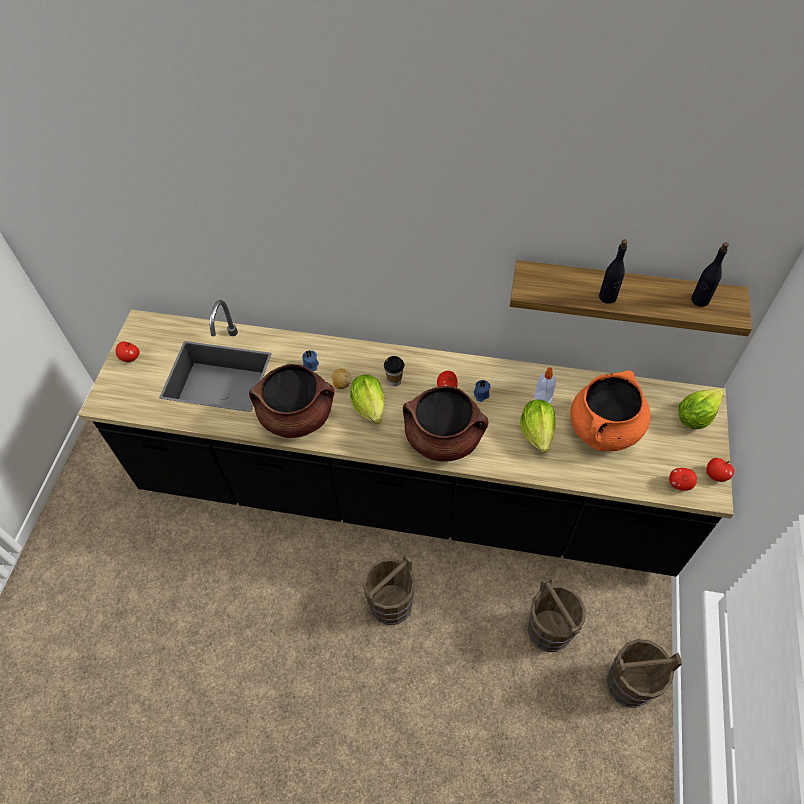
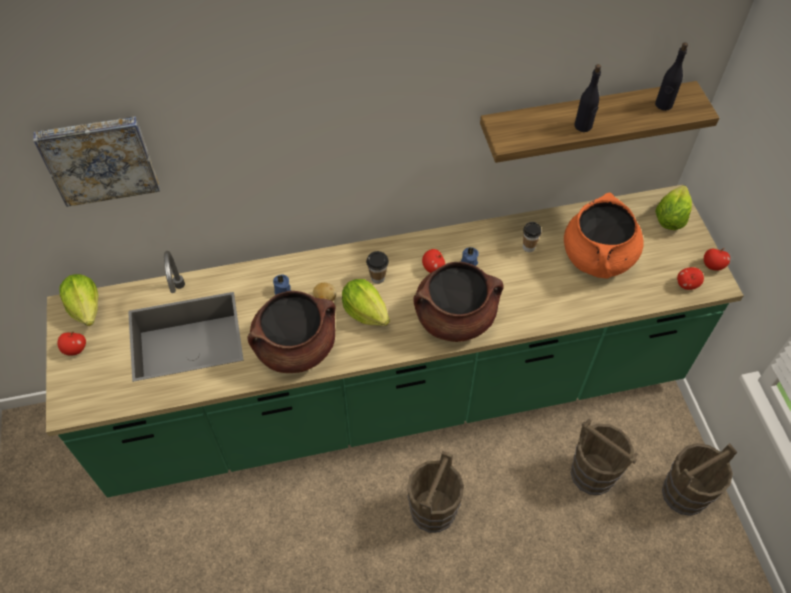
camera: 25 degrees left, 0 degrees up
(174, 204) = (99, 158): none -> picture
(405, 493) = (395, 395): black counter -> green counter
(537, 432) = (539, 281): lettuce -> lettuce (86, 308)
(543, 398) = (528, 247): soap dispenser -> cup

